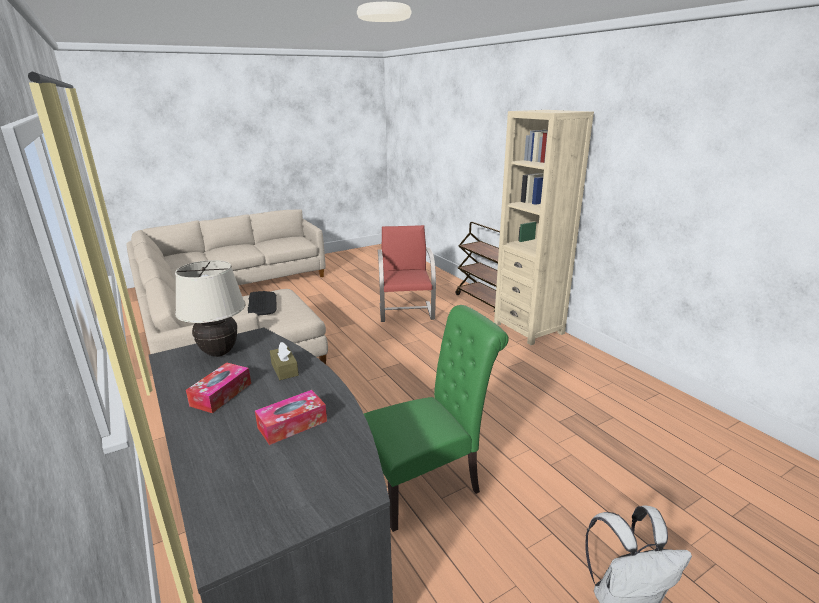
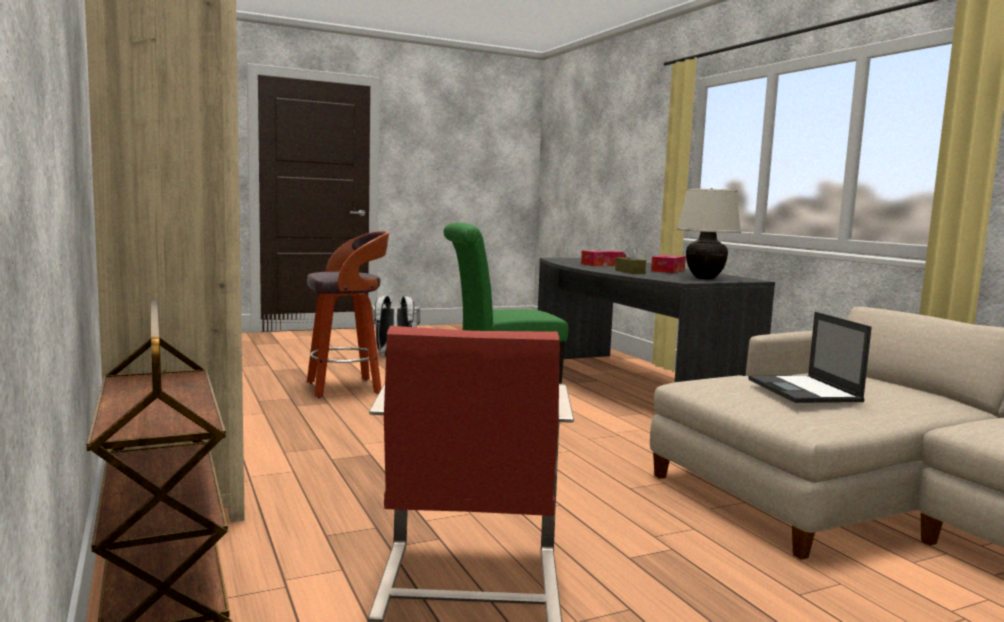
camera: 175 degrees left, 15 degrees down
(262, 303) = (804, 390): keyboard -> laptop
(574, 455) = (346, 388): none -> stool

